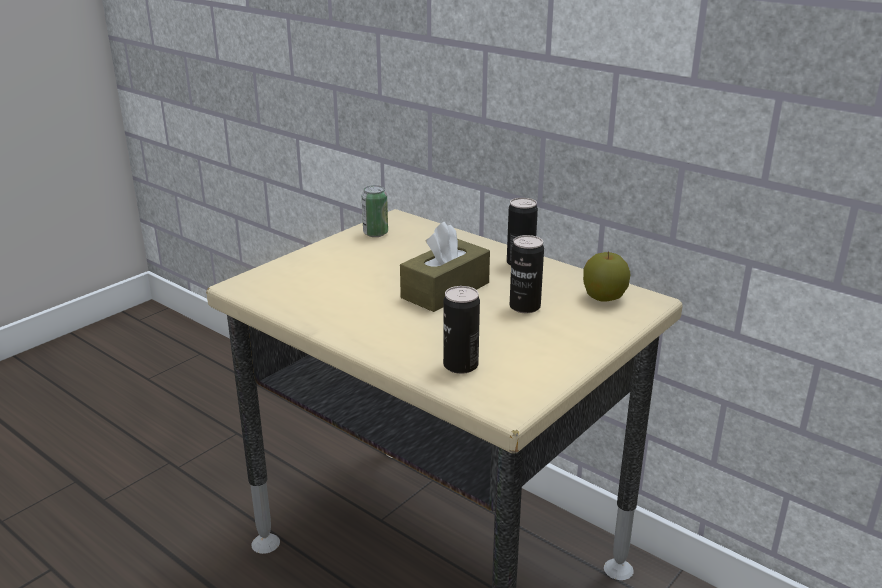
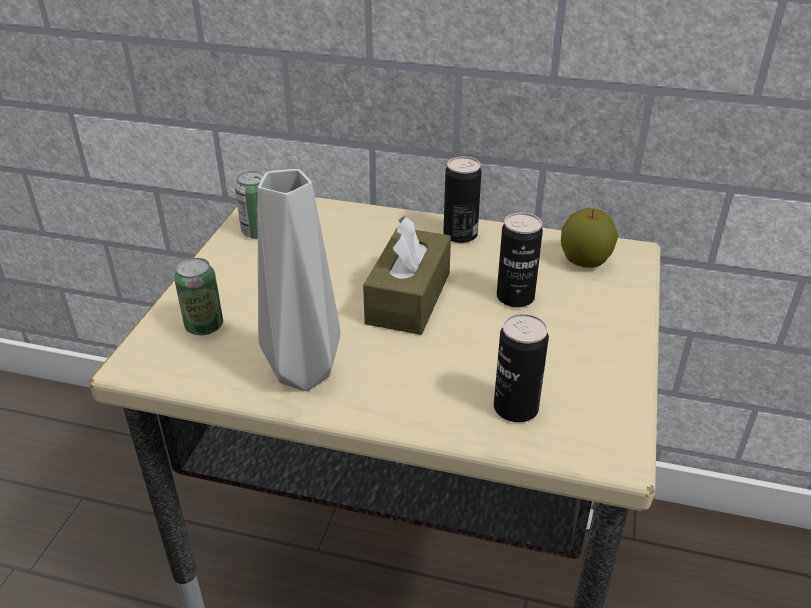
camera: 25 degrees left, 10 degrees up
(295, 276) = (204, 326): none -> can
(336, 315) = (306, 375): none -> grey vase

